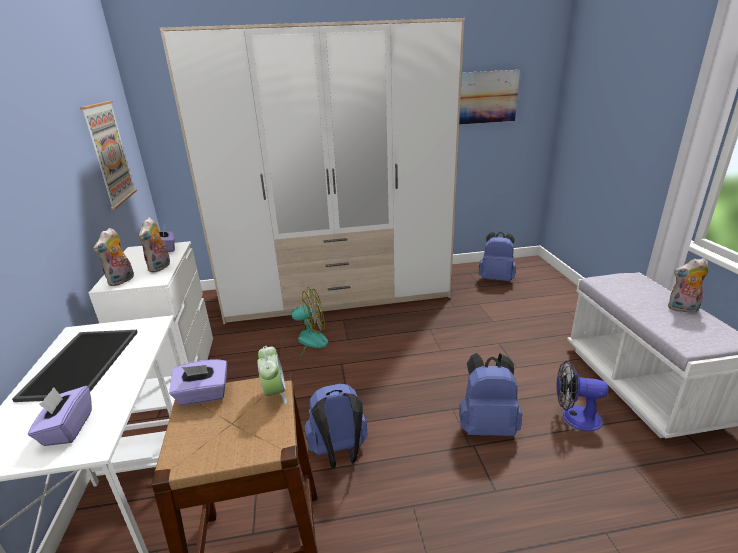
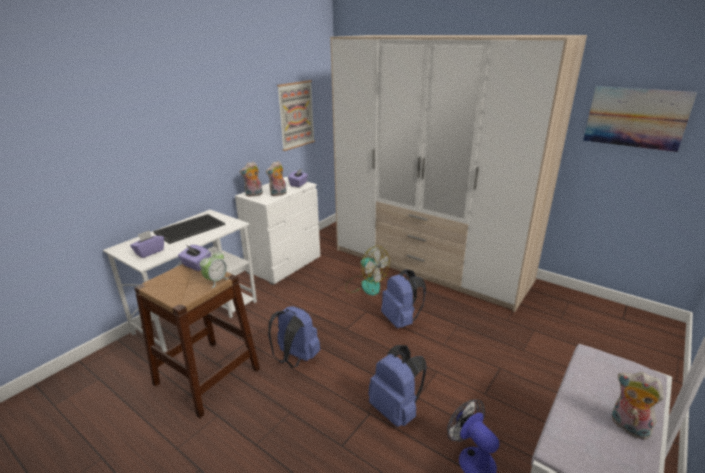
camera: 45 degrees right, 0 degrees up
(496, 279) = (589, 320): blue backpack -> blue backpack (401, 320)

